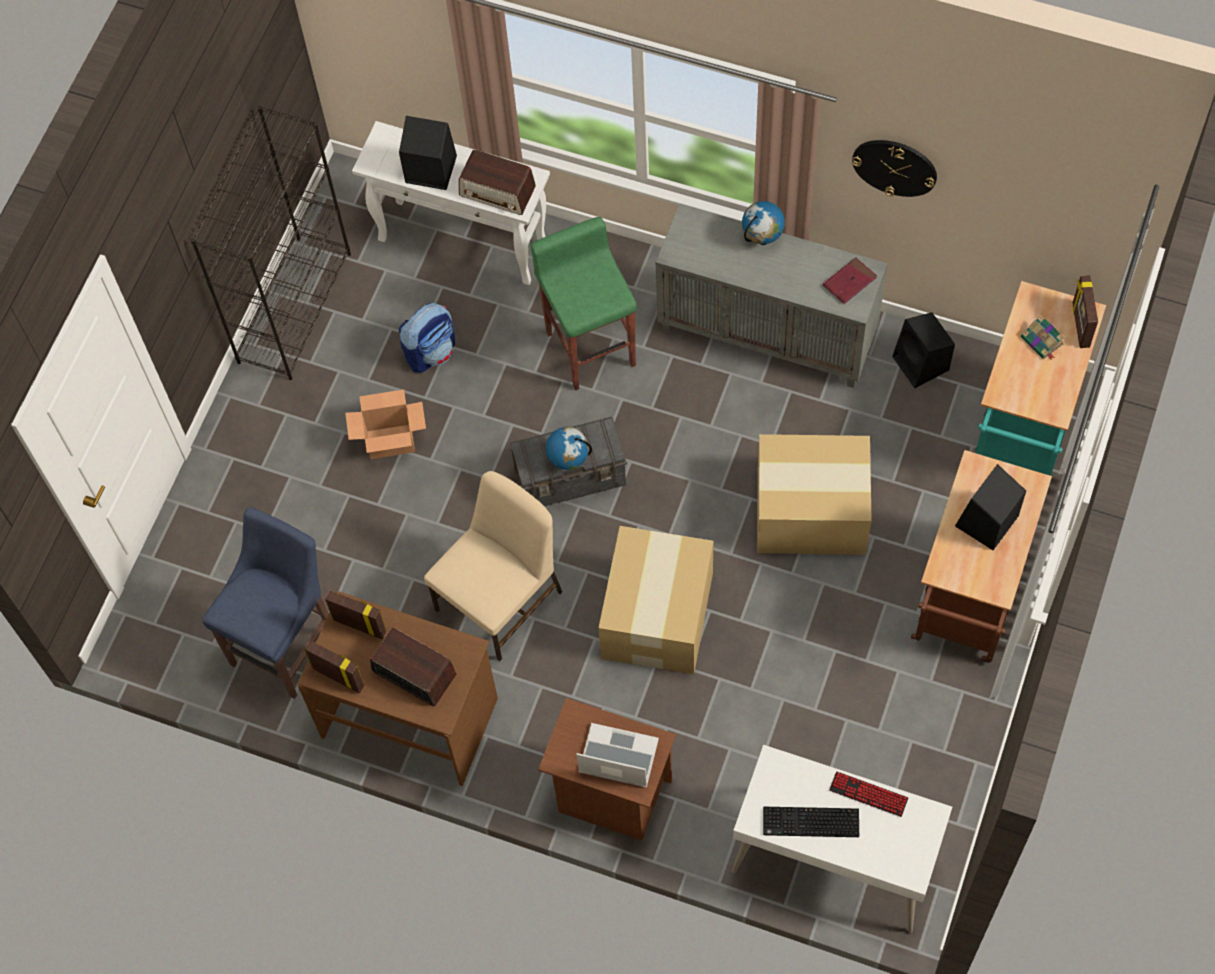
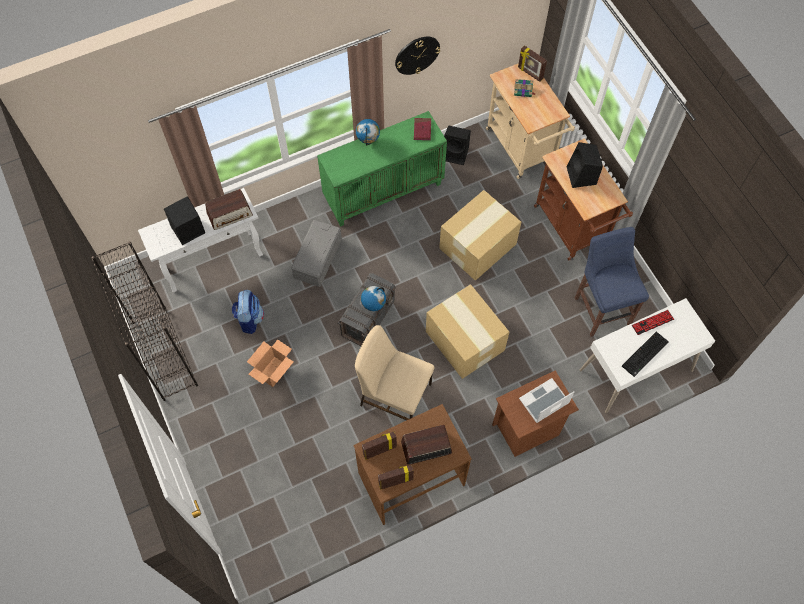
camera: 50 degrees left, 0 degrees up
(287, 644) = (323, 499): blue stool -> blue stool (601, 308)
(501, 599) = (394, 393): beige chair -> beige chair turned 60 degrees counterclockwise
(591, 347) = (317, 258): green stool -> grey storage box
(768, 333) = (384, 191): grey cabinet -> green cabinet
(1021, 437) = (522, 150): turquoise cart -> beige cart

